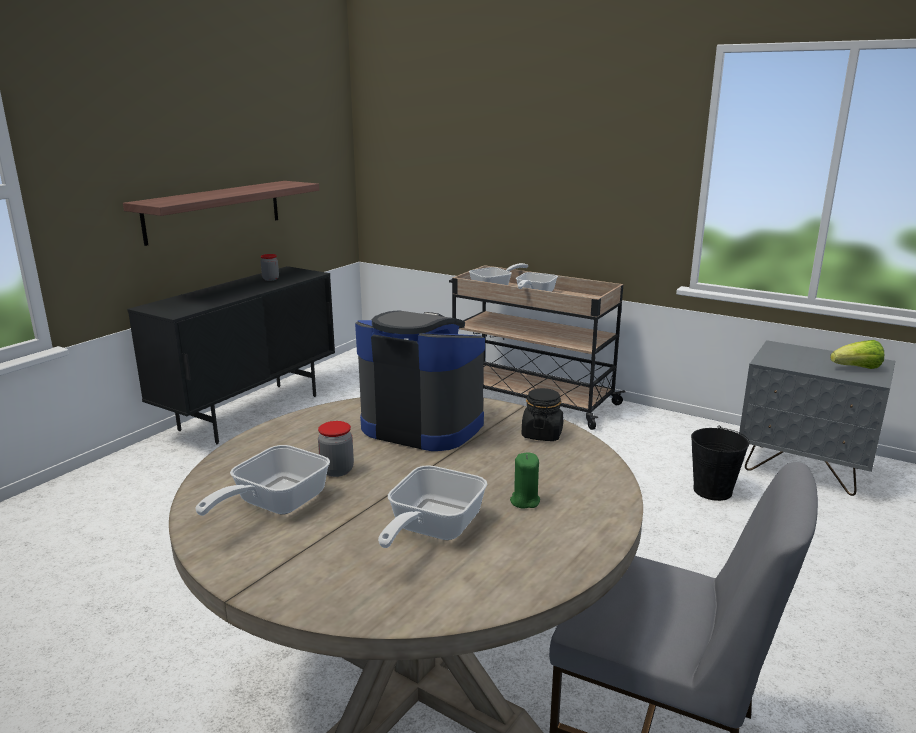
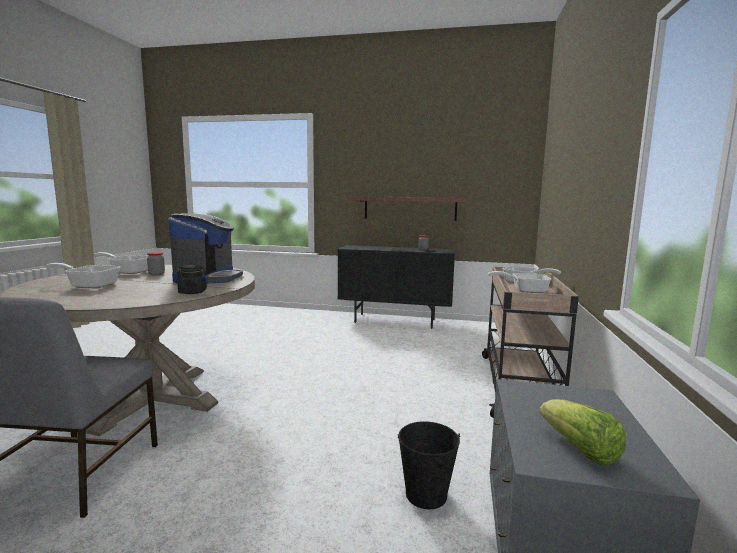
camera: 70 degrees right, 10 degrees down
(524, 501) = (107, 293): green candle -> none

